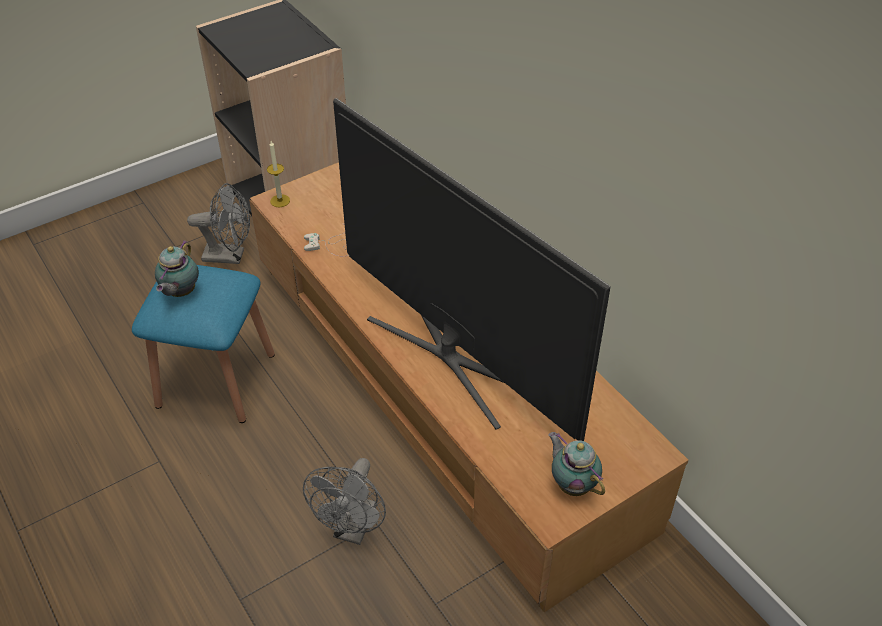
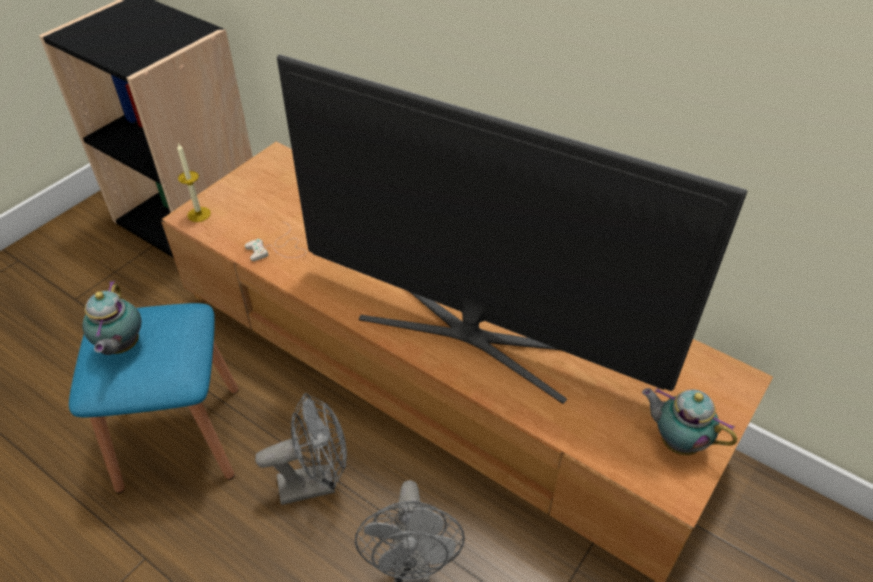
camera: 20 degrees left, 0 degrees up
(230, 256) = (144, 293): grey fan -> grey fan (316, 482)

